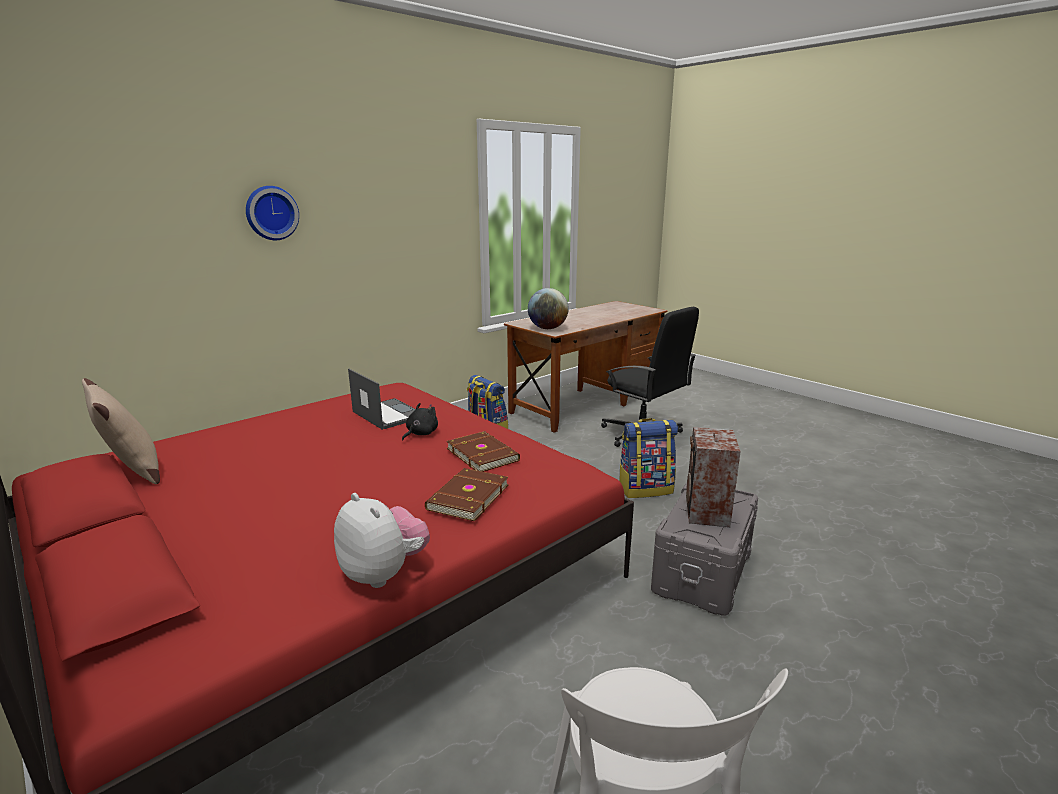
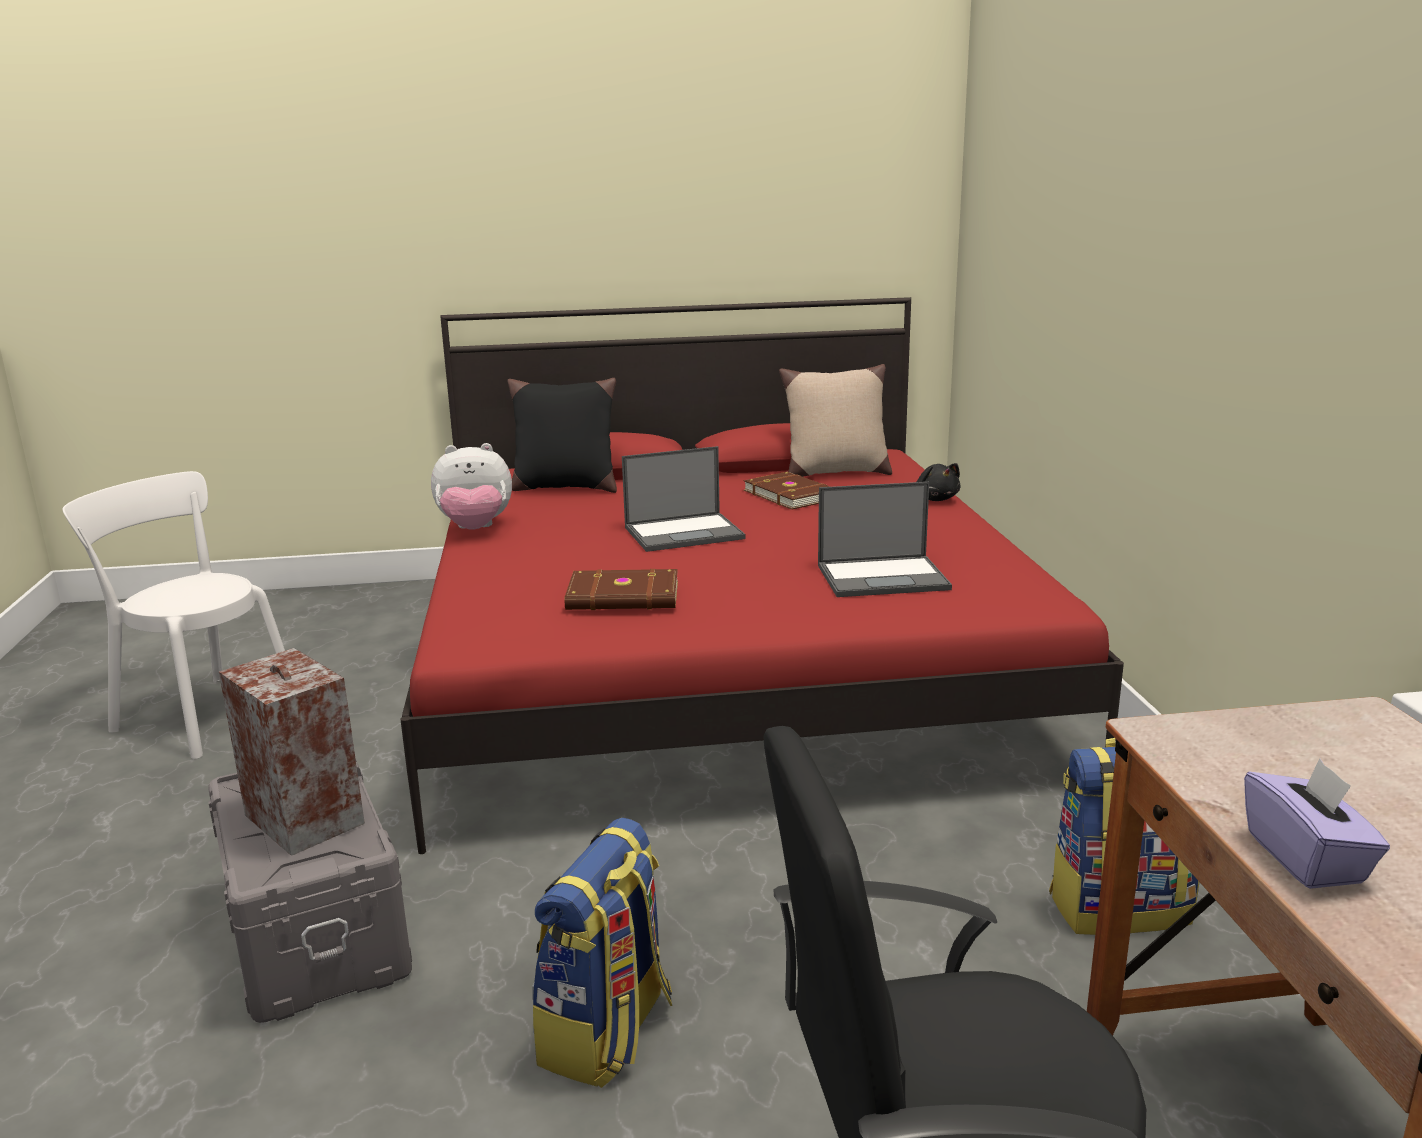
camera: 125 degrees right, 0 degrees up
(204, 588) = (564, 487): none -> black pillow
(271, 213) = (1130, 202): wall clock -> none
(344, 477) = (685, 533): none -> laptop
(420, 434) = (768, 584): black plush toy -> black plush toy (935, 499)
(466, 497) = (530, 568): brown book -> brown book (791, 494)
(547, 328) = (1239, 740): globe -> none
(591, 323) = (1306, 858): none -> purple tissue box

